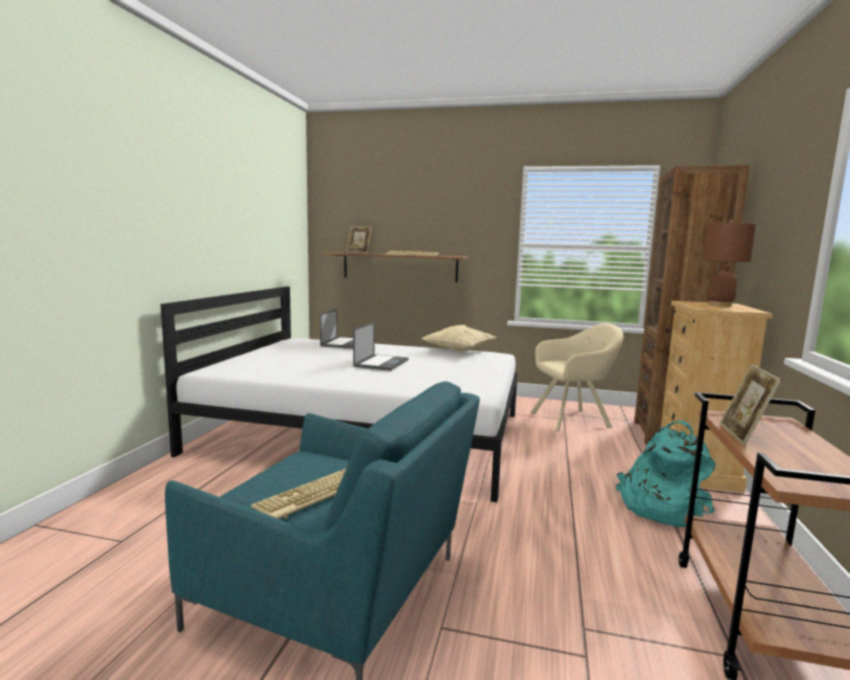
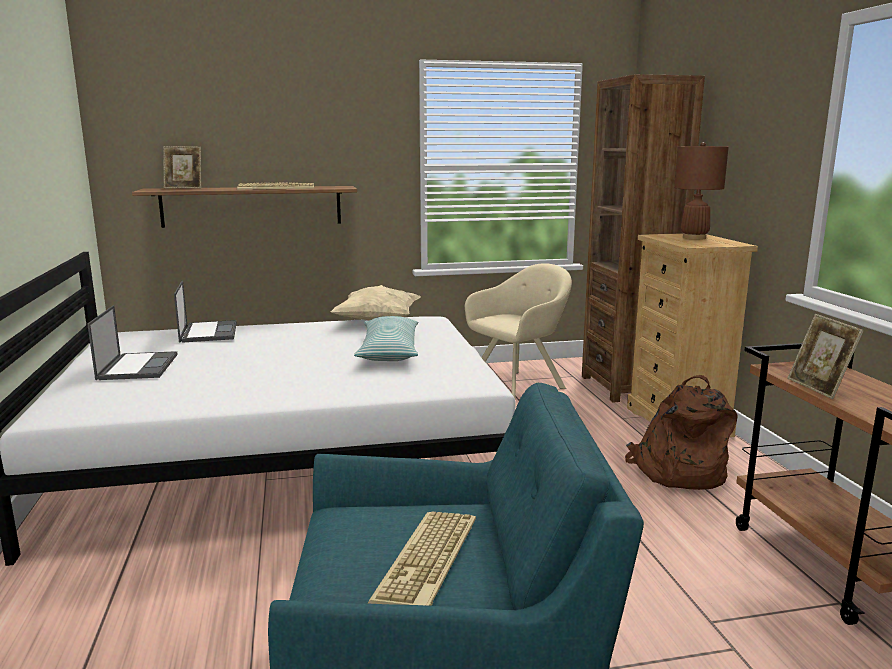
camera: 25 degrees left, 5 degrees up
(381, 363) = (302, 356): laptop -> laptop (138, 366)
(442, 368) = (389, 351): none -> pillow
(659, 507) = (678, 472): turquoise backpack -> brown backpack

